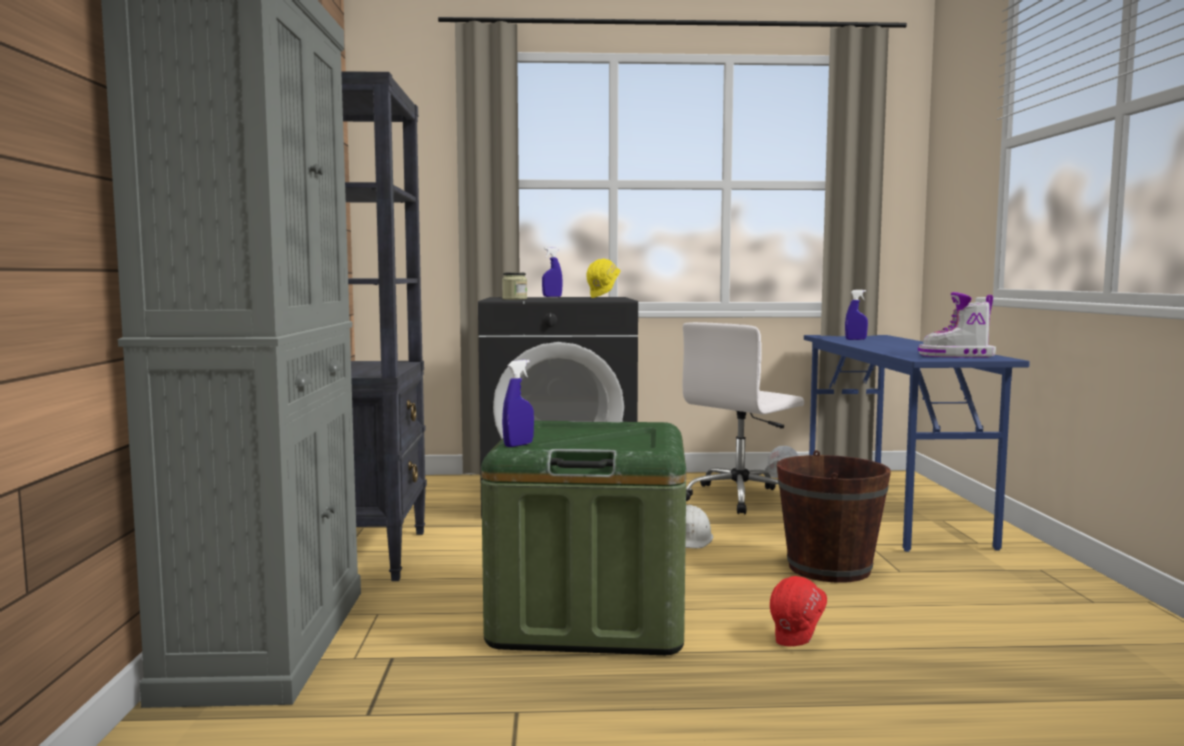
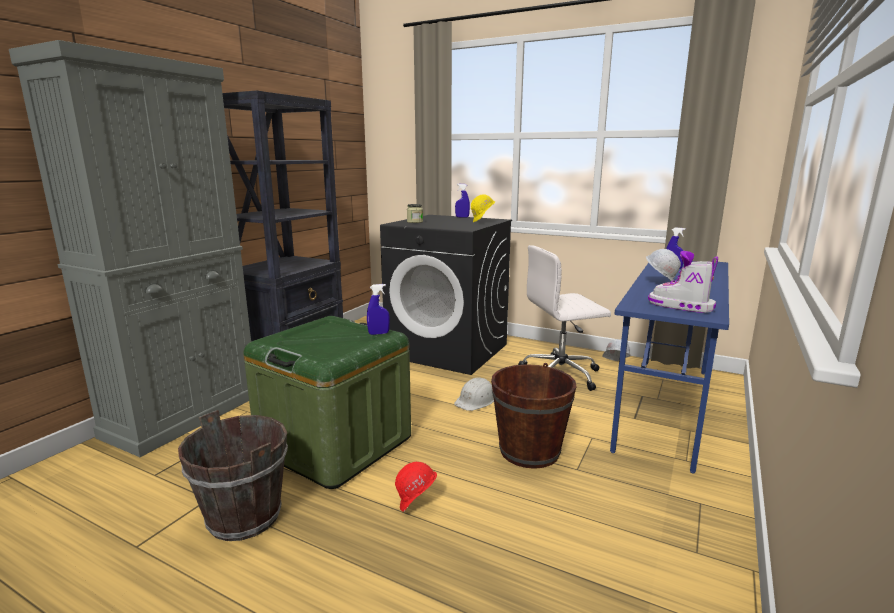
camera: 30 degrees right, 10 degrees up
(518, 445) = (268, 340): blue spray bottle -> blue spray bottle (378, 333)
(609, 712) = (243, 517): none -> brown bucket
(884, 347) = (660, 283): none -> white hard hat

